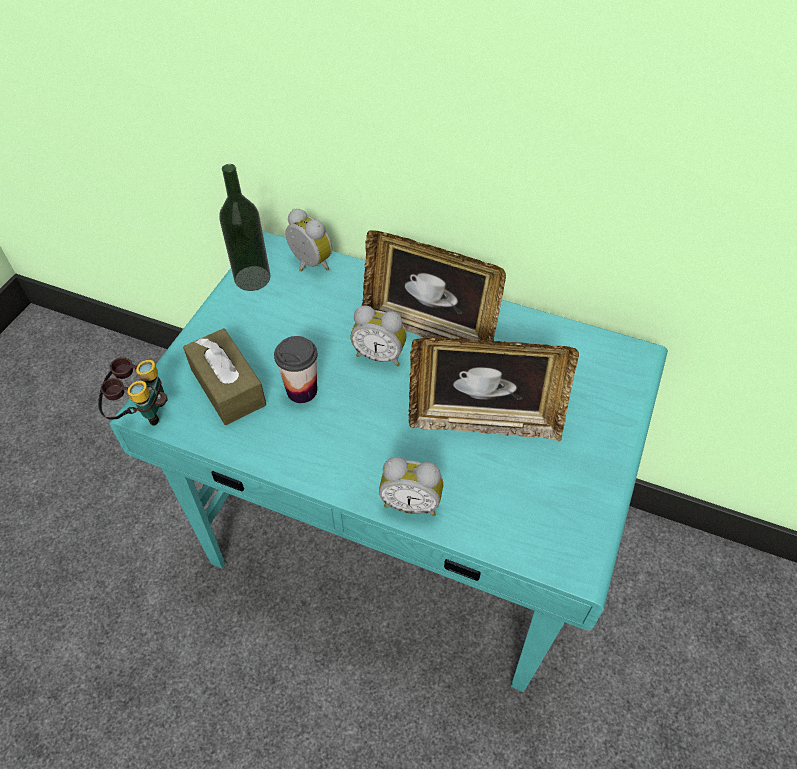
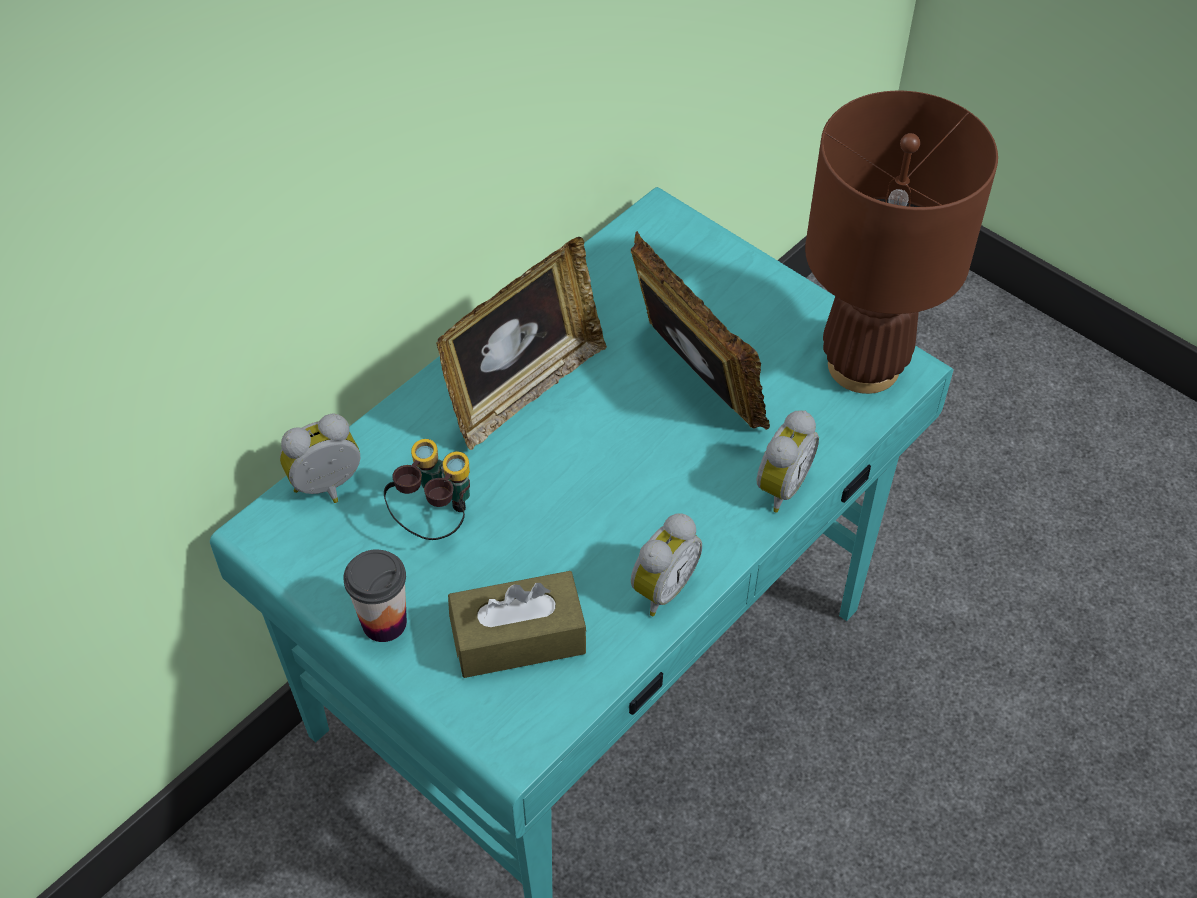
camera: 70 degrees left, 0 degrees up
(141, 411) = (515, 755): binoculars -> binoculars (435, 520)
(252, 278) = (316, 565): bottle -> none
(302, 391) = (564, 553): cup -> cup (384, 622)
(380, 355) = (542, 452): alarm clock -> alarm clock (660, 587)
(484, 421) = (693, 382): picture frame -> picture frame turned 60 degrees counterclockwise
(563, 533) = (864, 366): none -> brown table lamp

